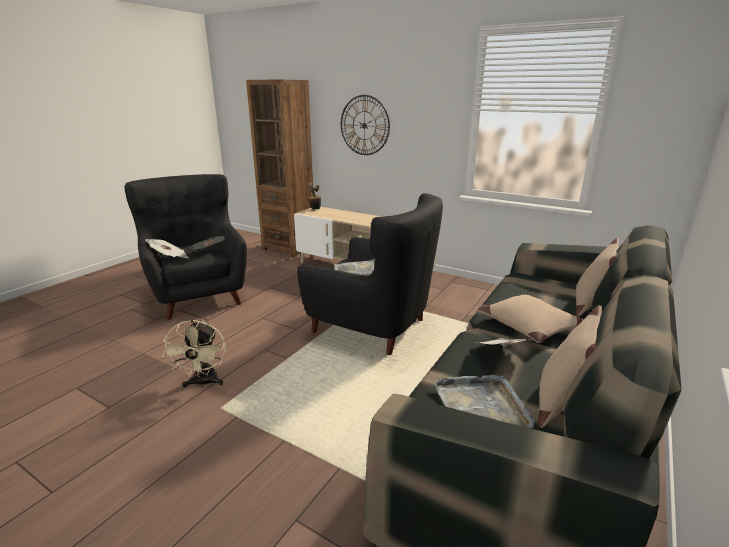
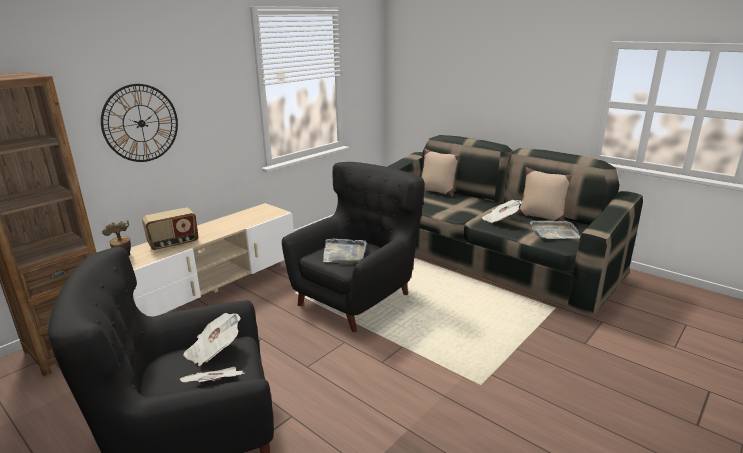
camera: 80 degrees left, 0 degrees up
(203, 383) = (440, 401): beige fan -> none
(338, 215) = (173, 244): none -> radio
(530, 326) = (464, 209): beige pillow -> none

